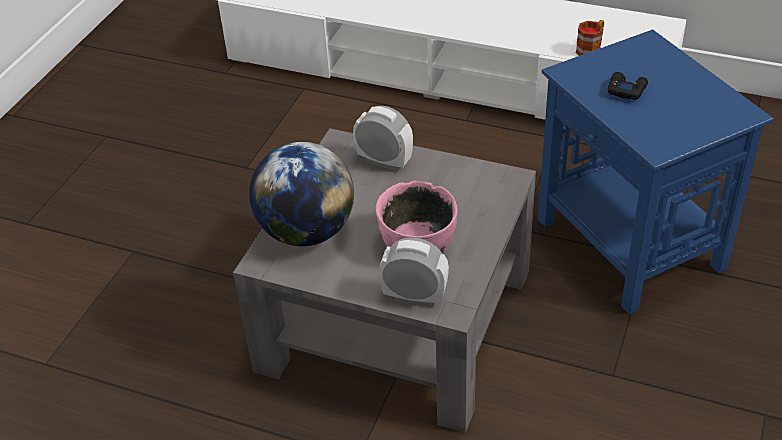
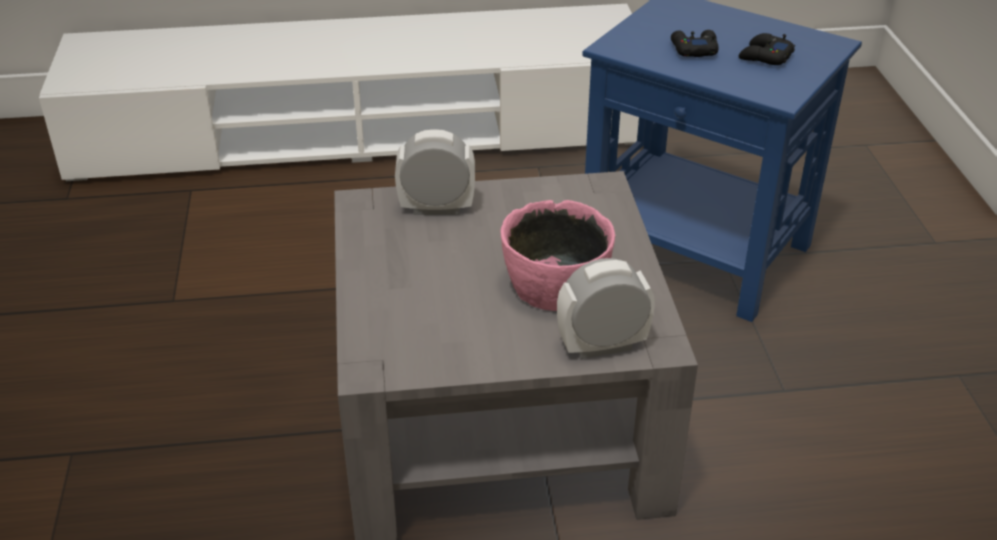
camera: 30 degrees left, 5 degrees down
(306, 232) = (402, 315): globe -> none
(591, 49) = (552, 50): mug -> none
(677, 111) = (765, 57): none -> black game controller

